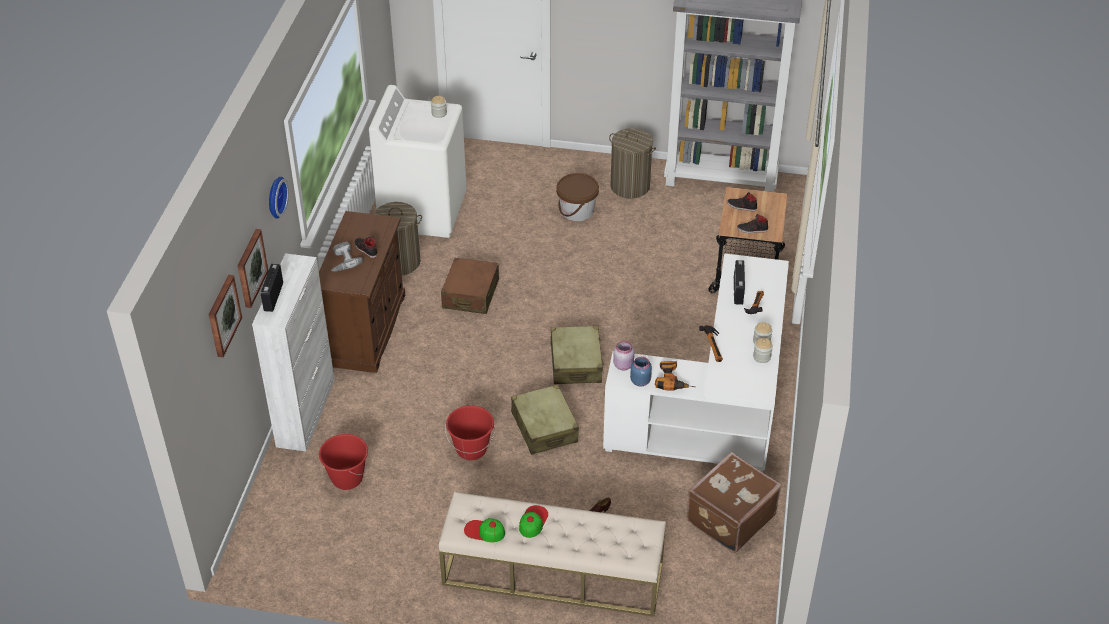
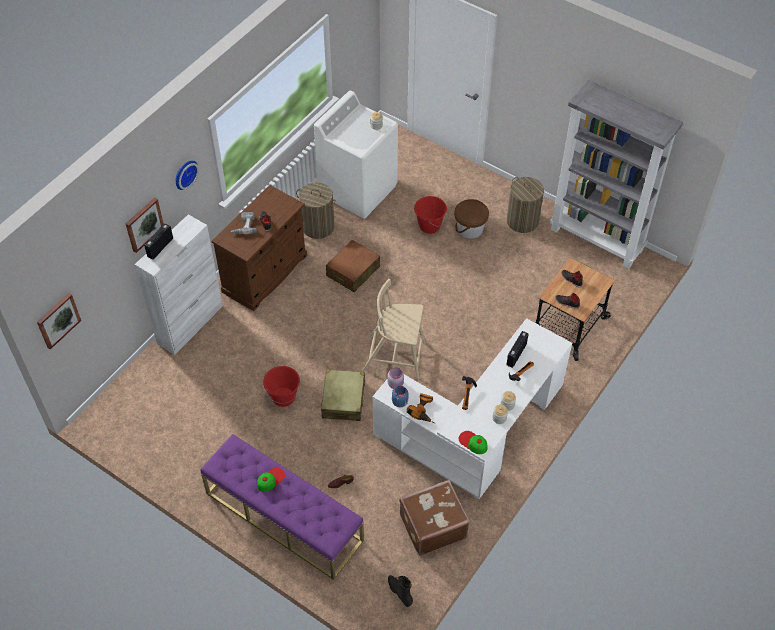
camera: 25 degrees right, 10 degrees up
(223, 315) = (101, 258): picture -> picture (58, 320)
(347, 478) = (189, 386): red bucket -> red bucket (429, 226)
(484, 531) = (233, 473): cap -> cap (473, 442)
(552, 573) = (283, 517): beige bench -> purple bench
(576, 363) = (395, 356): beige suitcase -> beige chair
(738, 599) = (400, 592): none -> black boot

